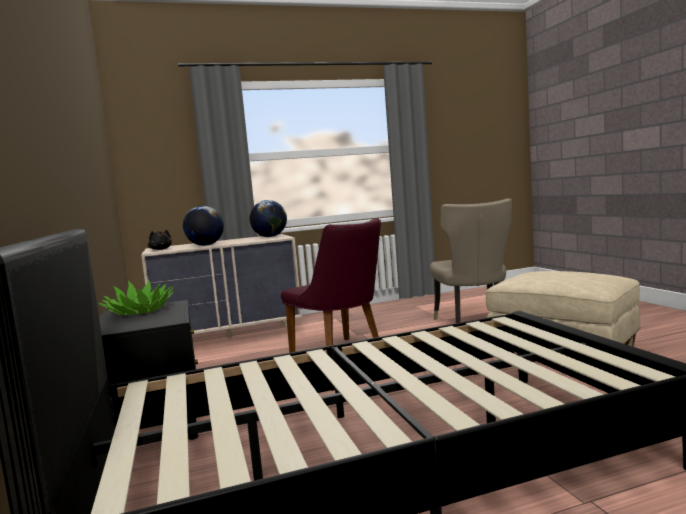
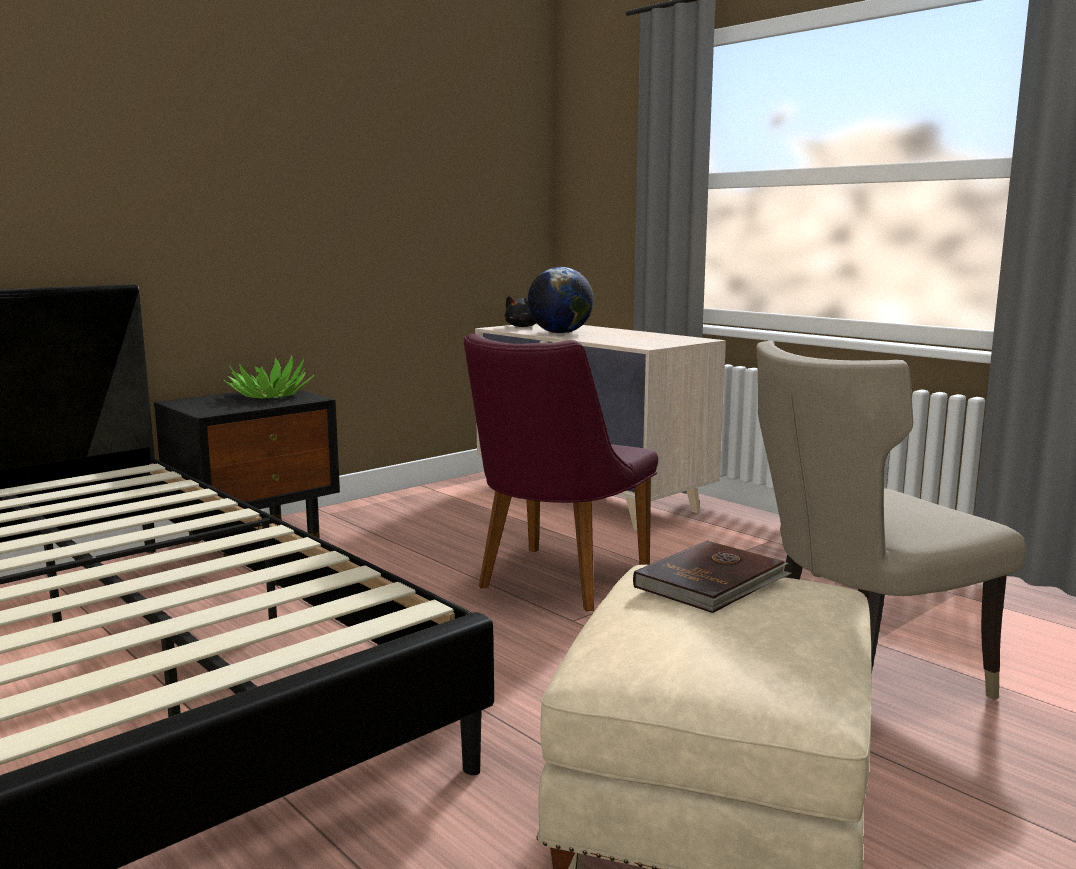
camera: 65 degrees right, 5 degrees up
(270, 237) = (668, 340): globe -> none
(535, 274) = (712, 582): none -> brown book

